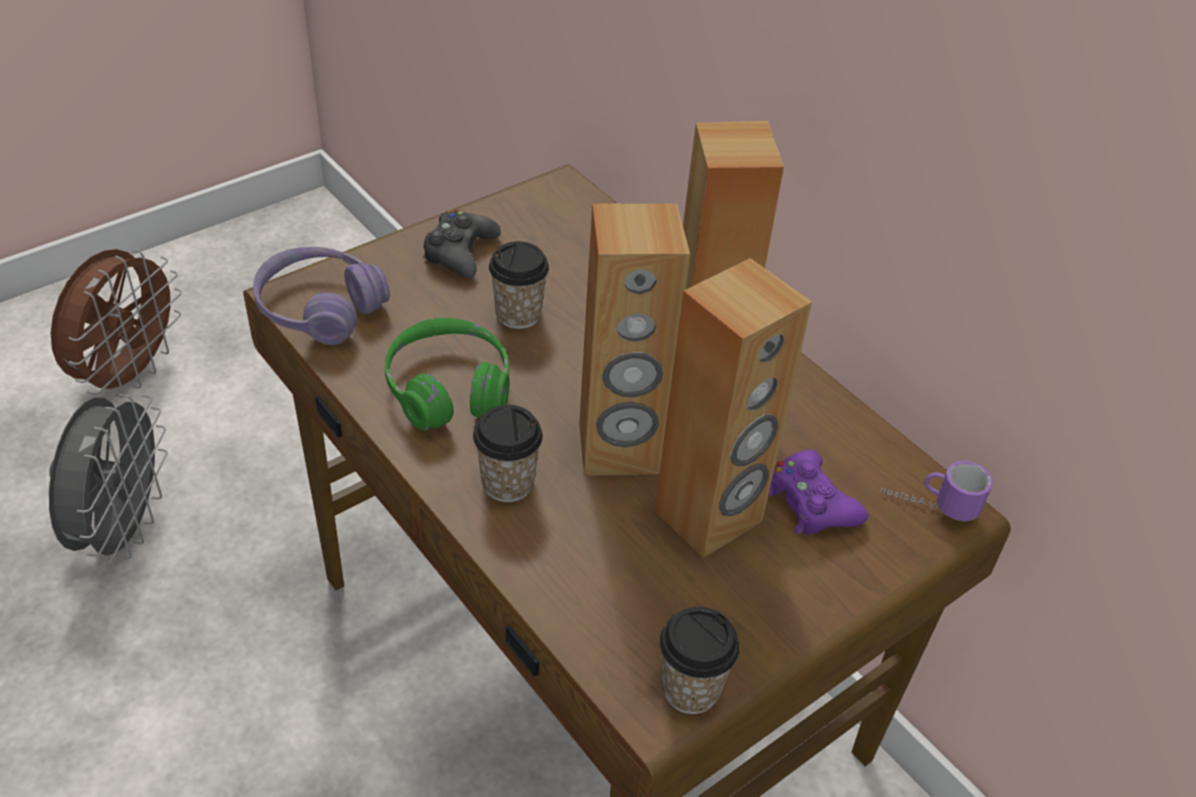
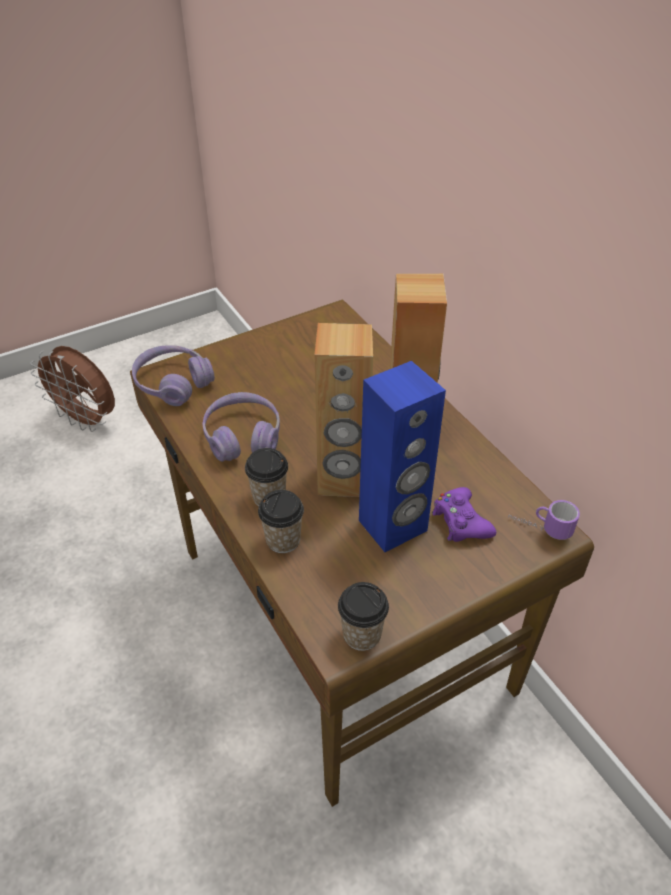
camera: 10 degrees right, 0 degrees up
(123, 530) = (71, 514): grey fan -> none
(129, 374) = (87, 420): brown fan -> brown fan turned 90 degrees clockwise
(449, 389) = (243, 436): green headphones -> purple headphones
(460, 252) = (264, 352): black game controller -> none
(518, 314) = (294, 392): cup -> cup (283, 540)
(709, 517) = (393, 526): brown speaker -> blue speaker

